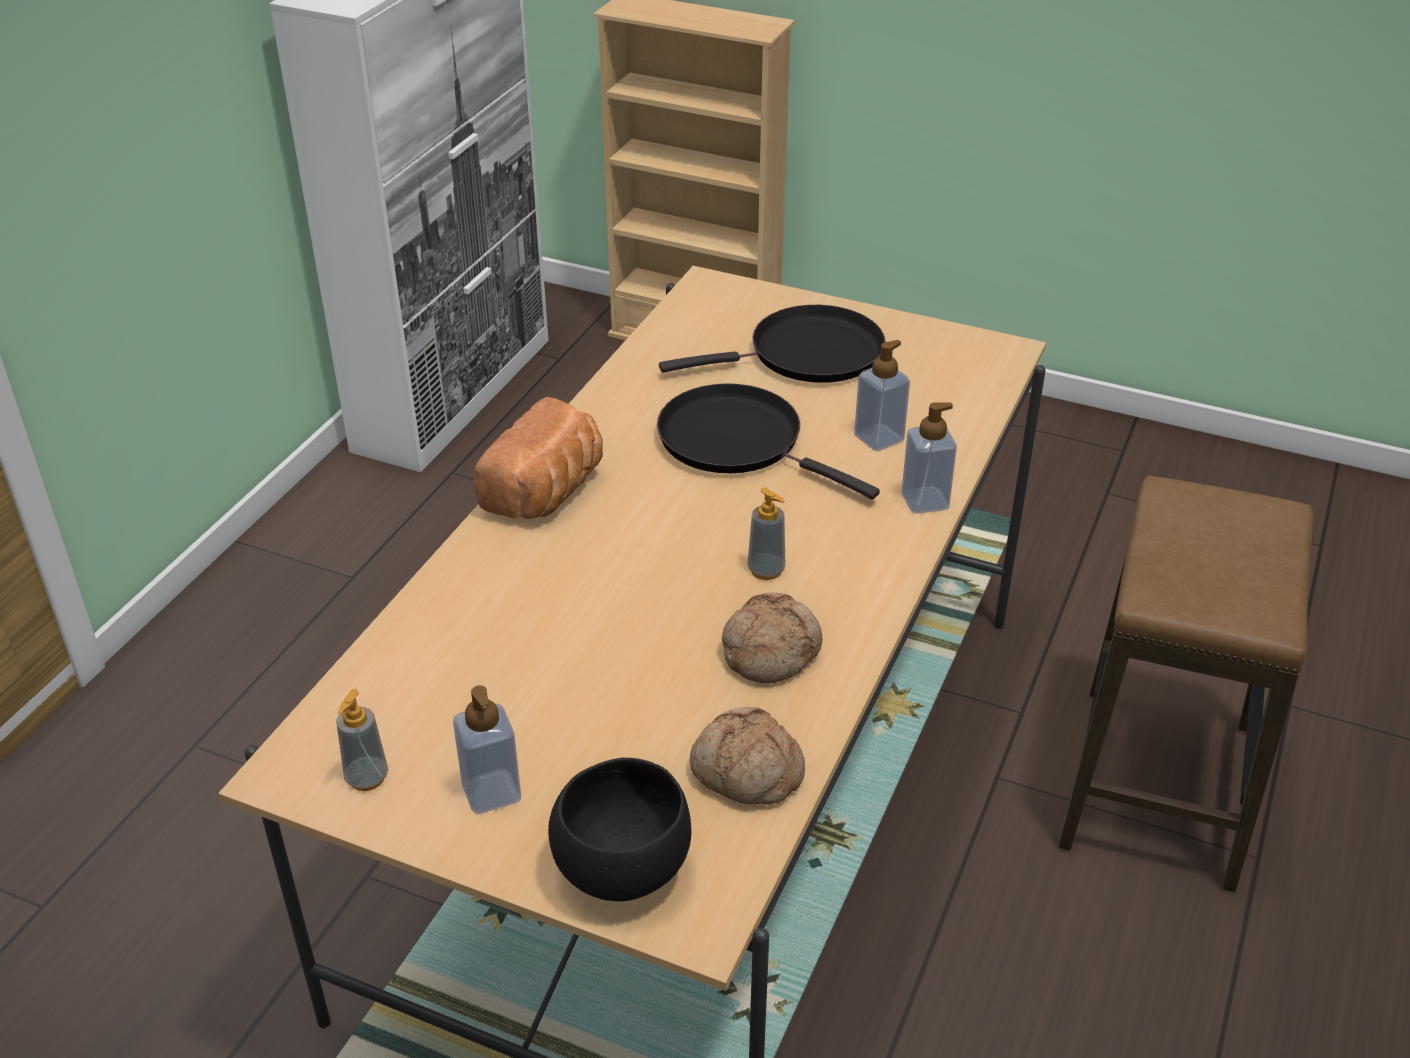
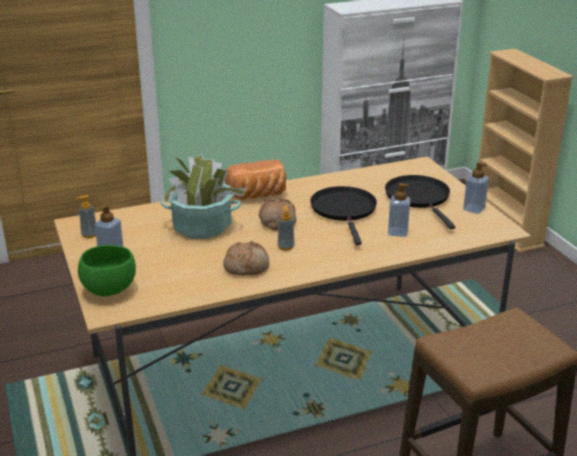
camera: 45 degrees right, 10 degrees down
(557, 617) = (202, 226): none -> potted plant
(619, 869) = (109, 289): black bowl -> green bowl
(745, 772) = (182, 290): bread -> bread (277, 222)
(807, 354) = (419, 198): black frying pan -> black frying pan turned 135 degrees counterclockwise
(925, 501) = (378, 256): soap dispenser -> soap dispenser (474, 209)

